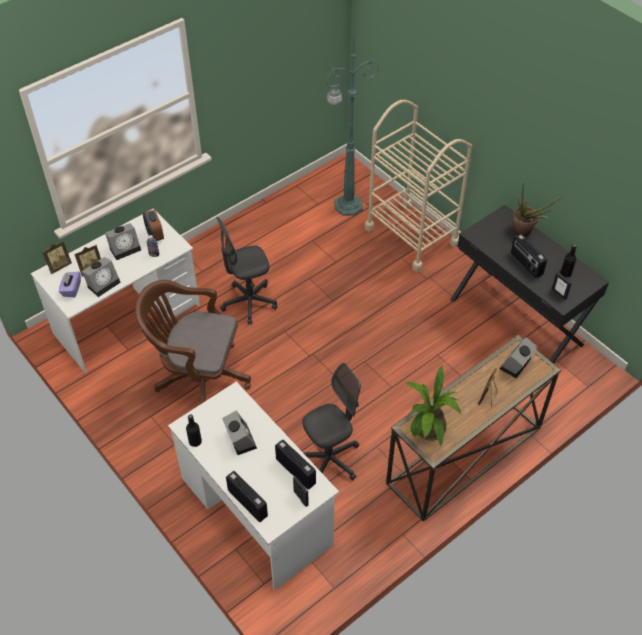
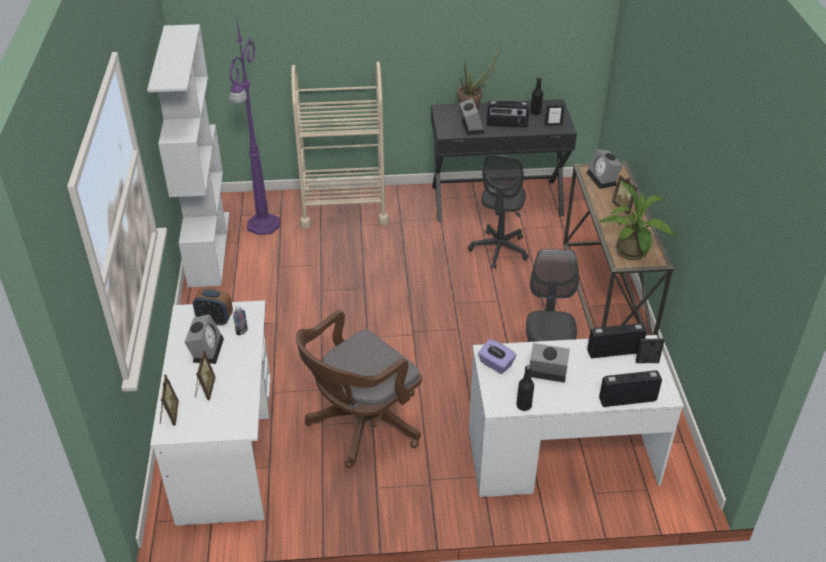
camera: 55 degrees left, 10 degrees down
(71, 289) = (217, 418): purple tissue box -> purple tissue box (495, 364)
(103, 283) = (238, 387): alarm clock -> alarm clock (471, 127)
(249, 302) = (306, 344): grey office chair -> grey office chair (499, 250)
(297, 194) = (208, 248): none -> white bookcase
(346, 206) = (262, 226): green floor lamp -> purple floor lamp

